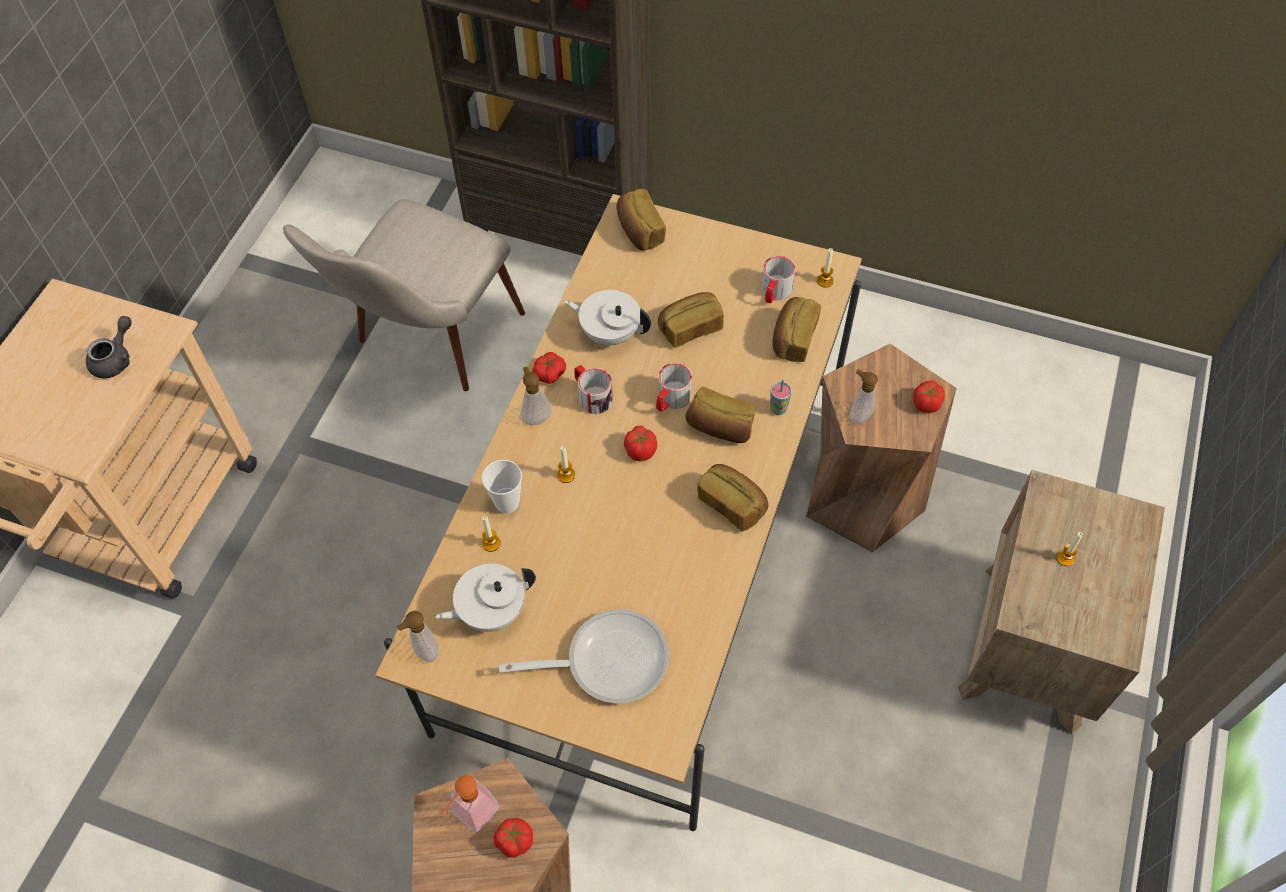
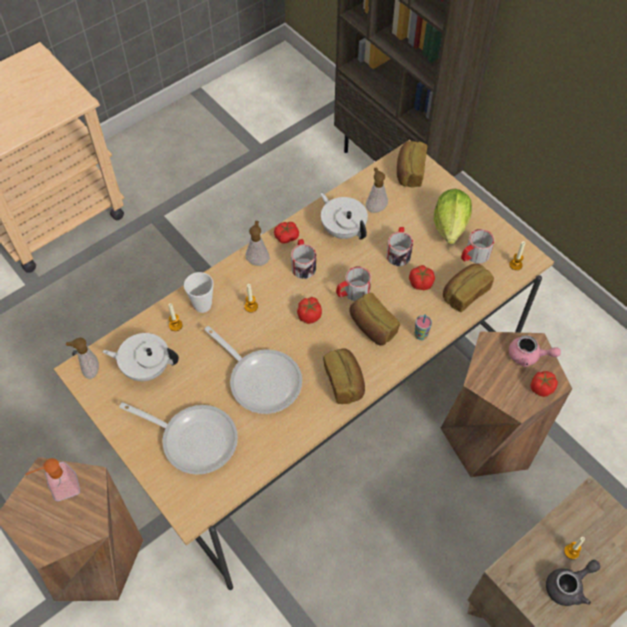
camera: 30 degrees right, 0 degrees up
(116, 359) = (40, 104): grey teapot -> grey teapot (569, 586)
(427, 347) = (268, 194): beige chair -> none
(514, 841) = (74, 520): tomato -> tomato (420, 283)
(637, 551) = (261, 379): none -> frying pan
(690, 328) = (398, 252): bread -> mug
(726, 271) = (450, 226): none -> lettuce
(858, 415) = (486, 371): soap dispenser -> soap dispenser (375, 207)
(891, 376) = (528, 356): none -> pink teapot

